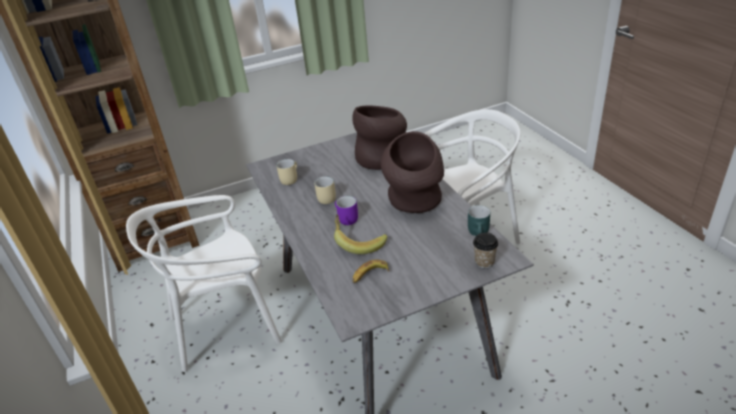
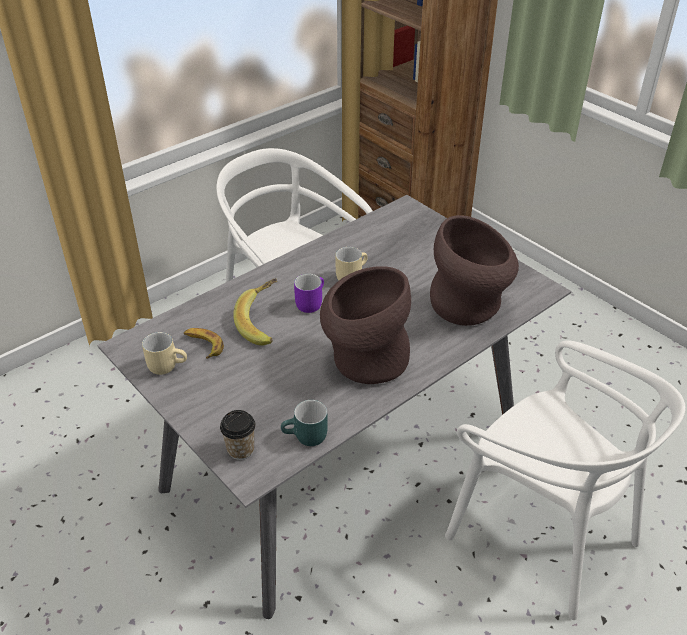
camera: 70 degrees right, 5 degrees up
(289, 179) = (385, 236): beige mug -> beige mug (167, 365)

